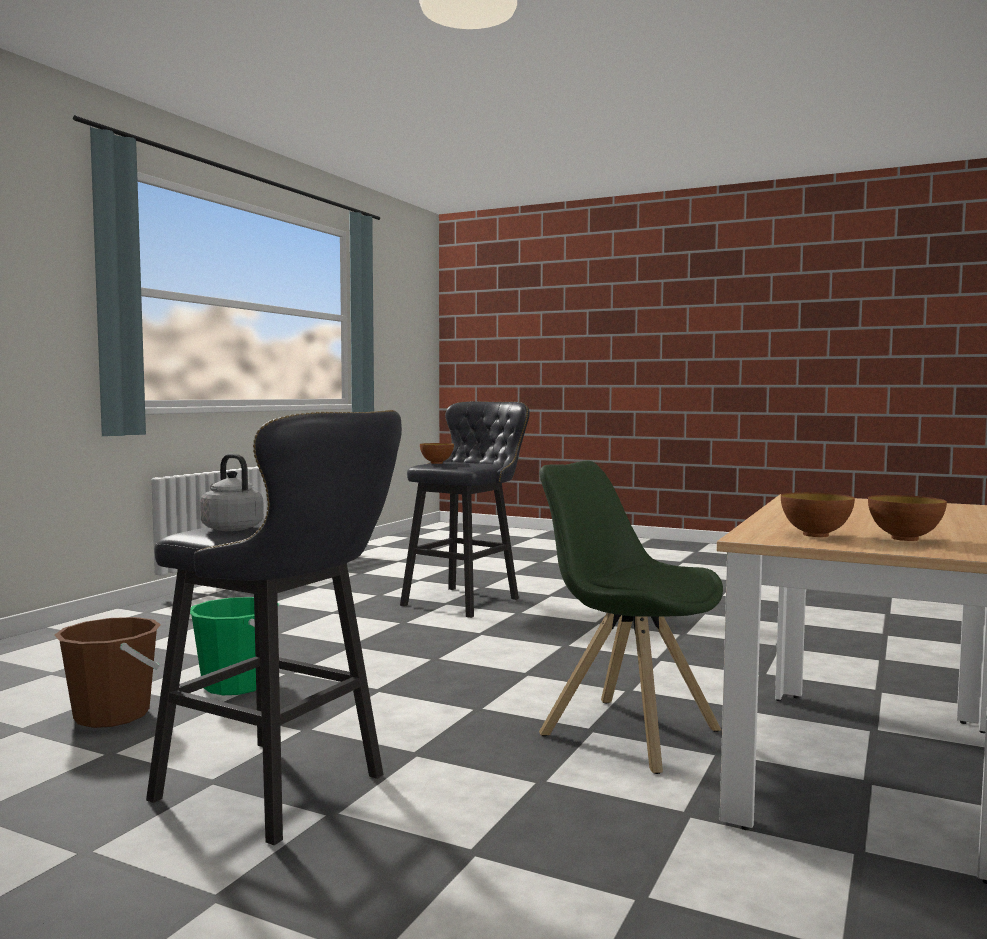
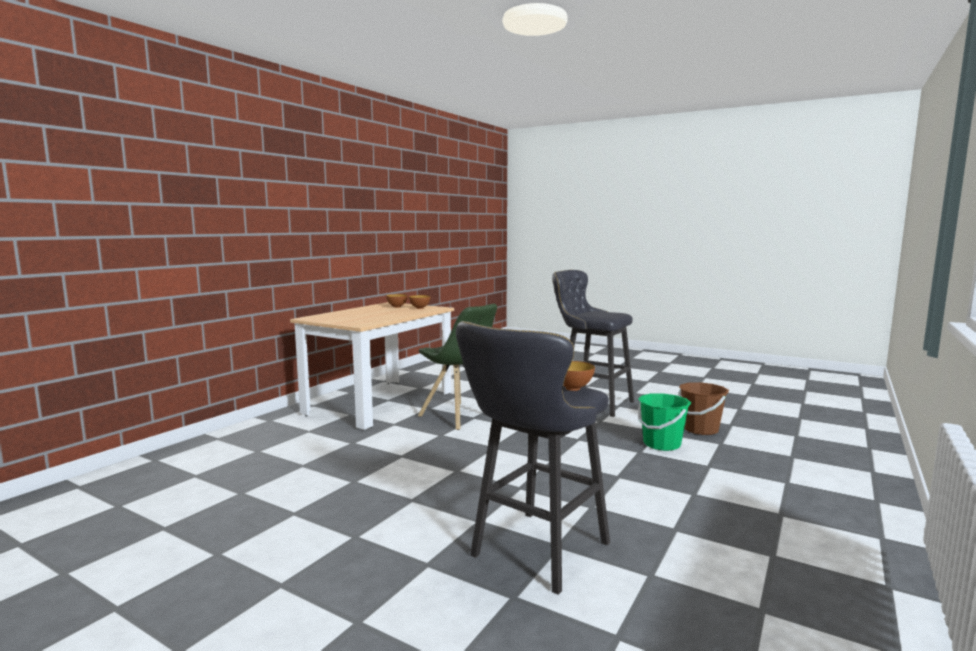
camera: 175 degrees left, 5 degrees up
(230, 528) = (609, 312): grey kettle -> none

